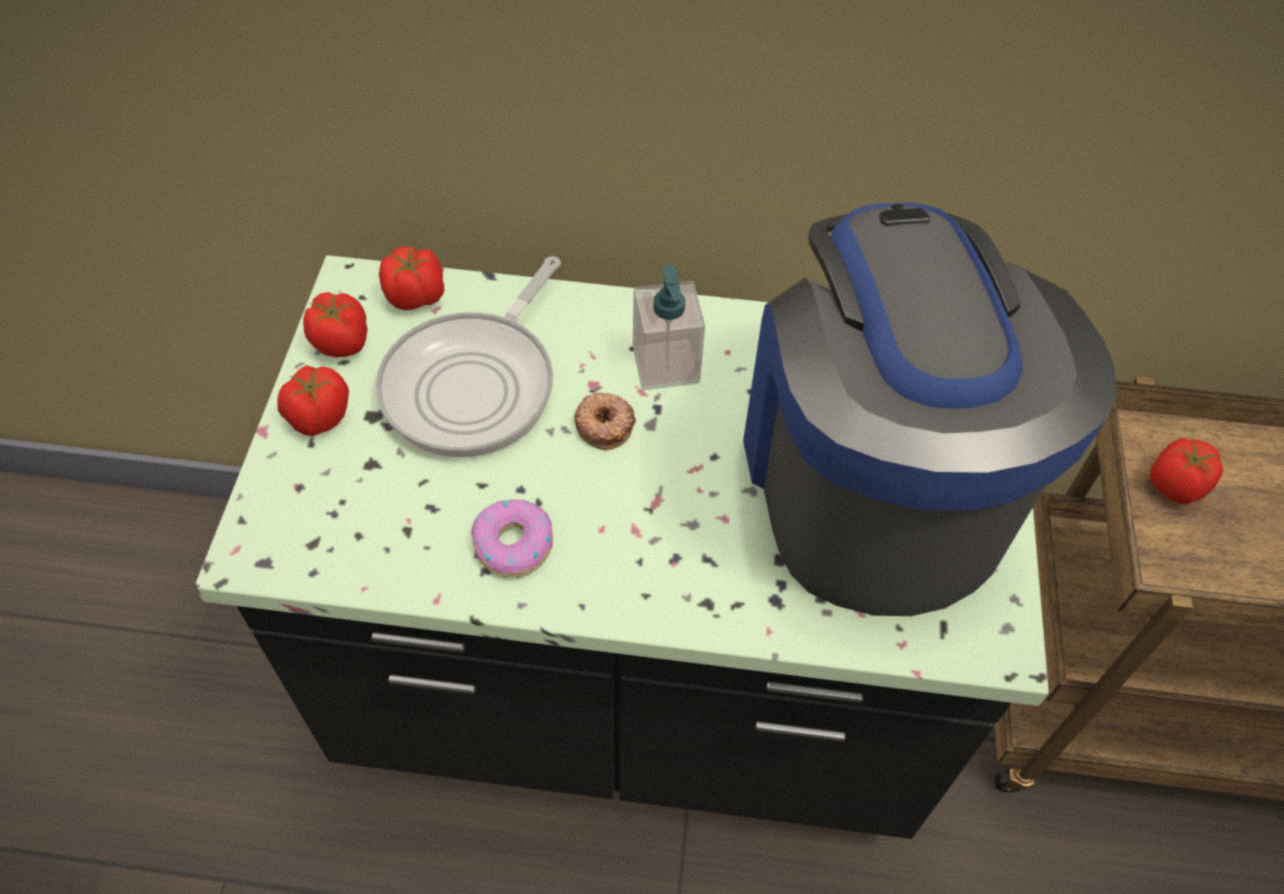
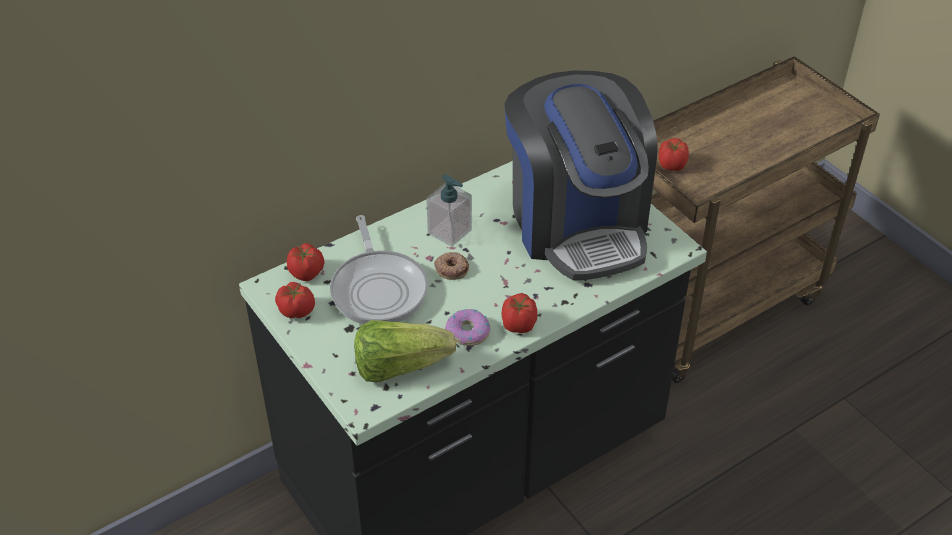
camera: 40 degrees left, 10 degrees down
(319, 417) = (325, 344): tomato -> tomato (518, 325)
(365, 525) = (399, 366): none -> lettuce
(872, 483) = (577, 223): coffee machine -> coffee machine turned 150 degrees counterclockwise

